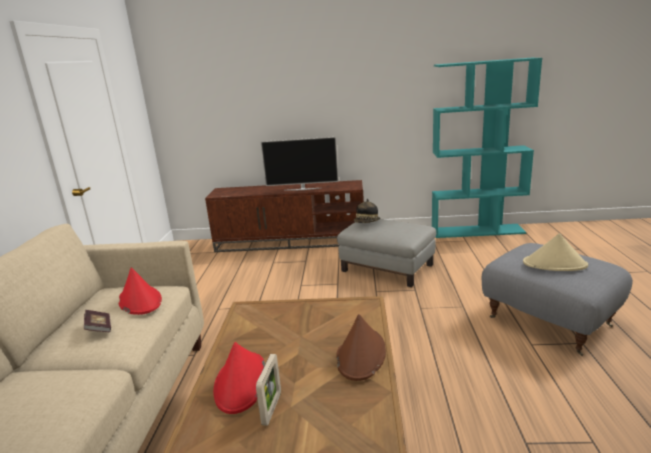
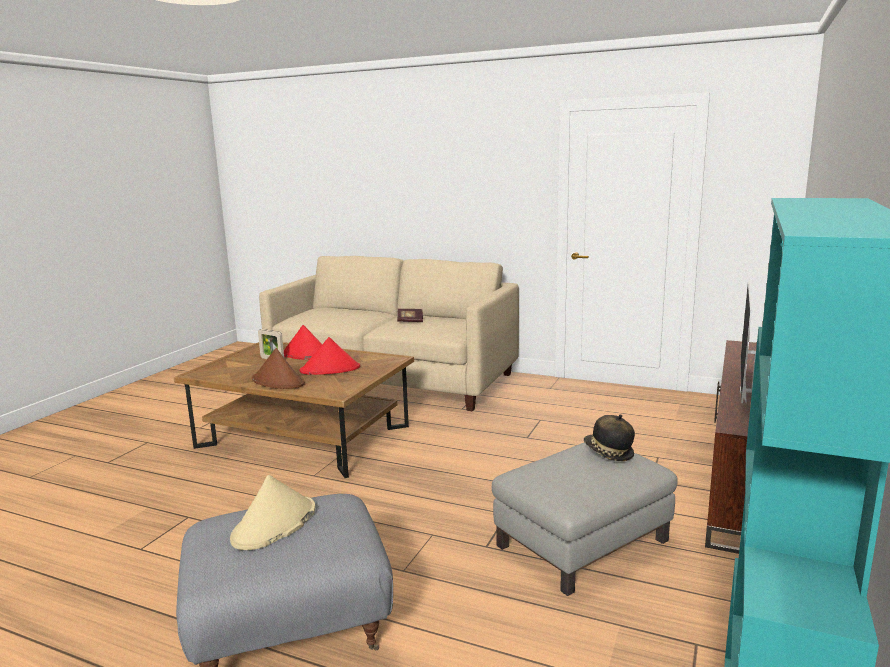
camera: 110 degrees right, 5 degrees down
(139, 301) = (437, 327): red hat -> red hat (330, 369)

